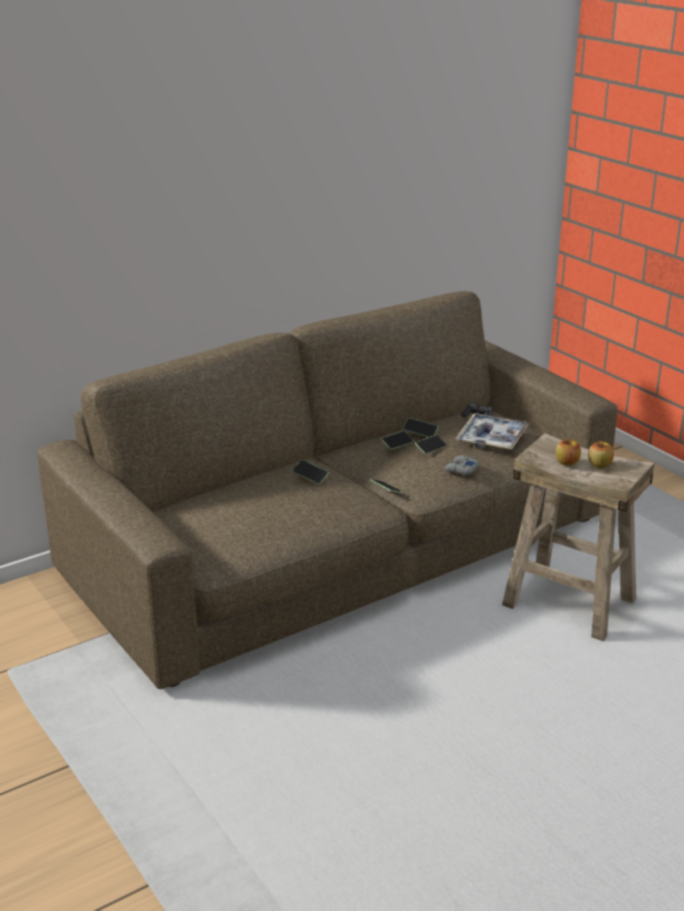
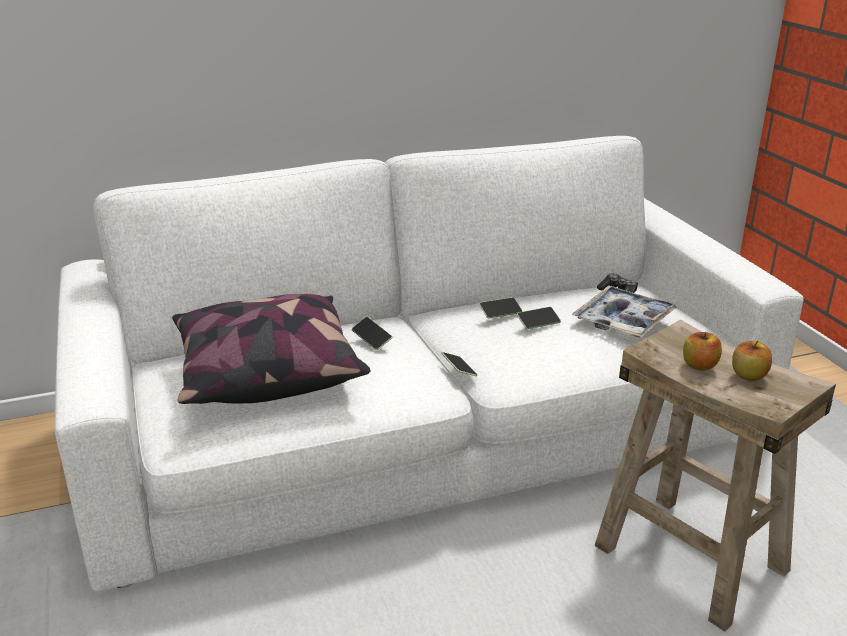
camera: 15 degrees right, 0 degrees up
(247, 510) = (266, 372): none -> pillow
(341, 546) = (423, 429): brown sofa -> white sofa
(420, 432) = (536, 302): phone -> none
(461, 469) = (565, 355): grey game controller -> none

